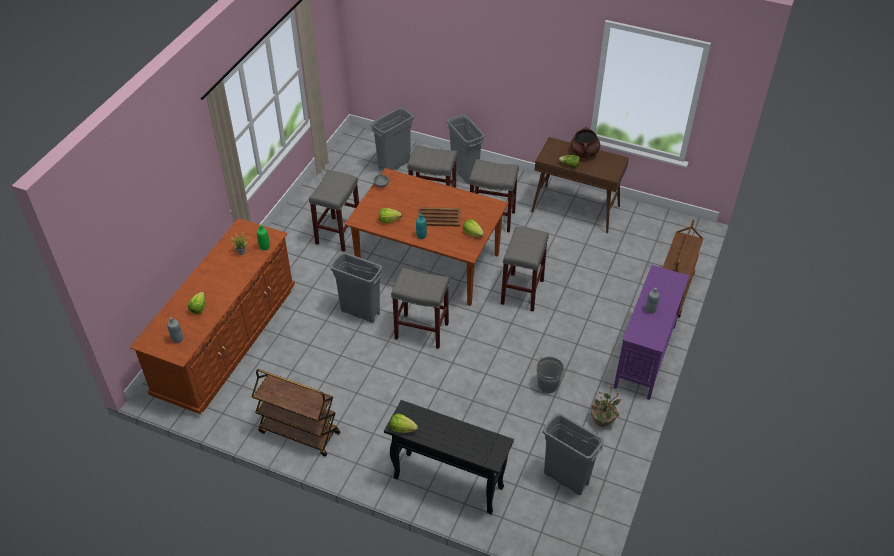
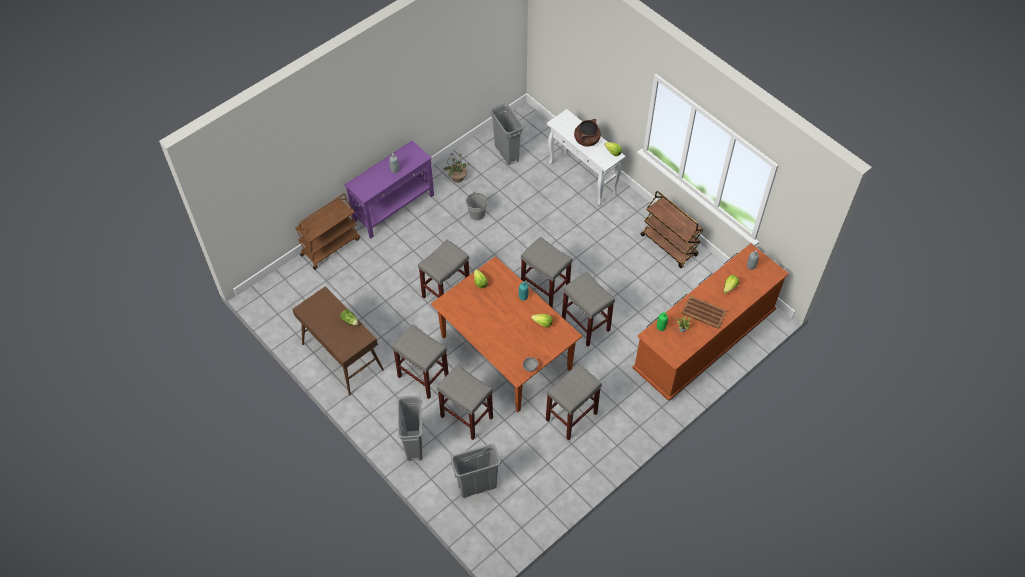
camera: 155 degrees left, 10 degrees up
(360, 312) = (586, 325): grey trash can -> grey stool
(438, 217) = (499, 310): brown tray -> brown tray (704, 312)
(447, 482) = (583, 178): black console table -> white console table
(584, 153) = (326, 329): brown cooking pot -> brown cooking pot (587, 140)

